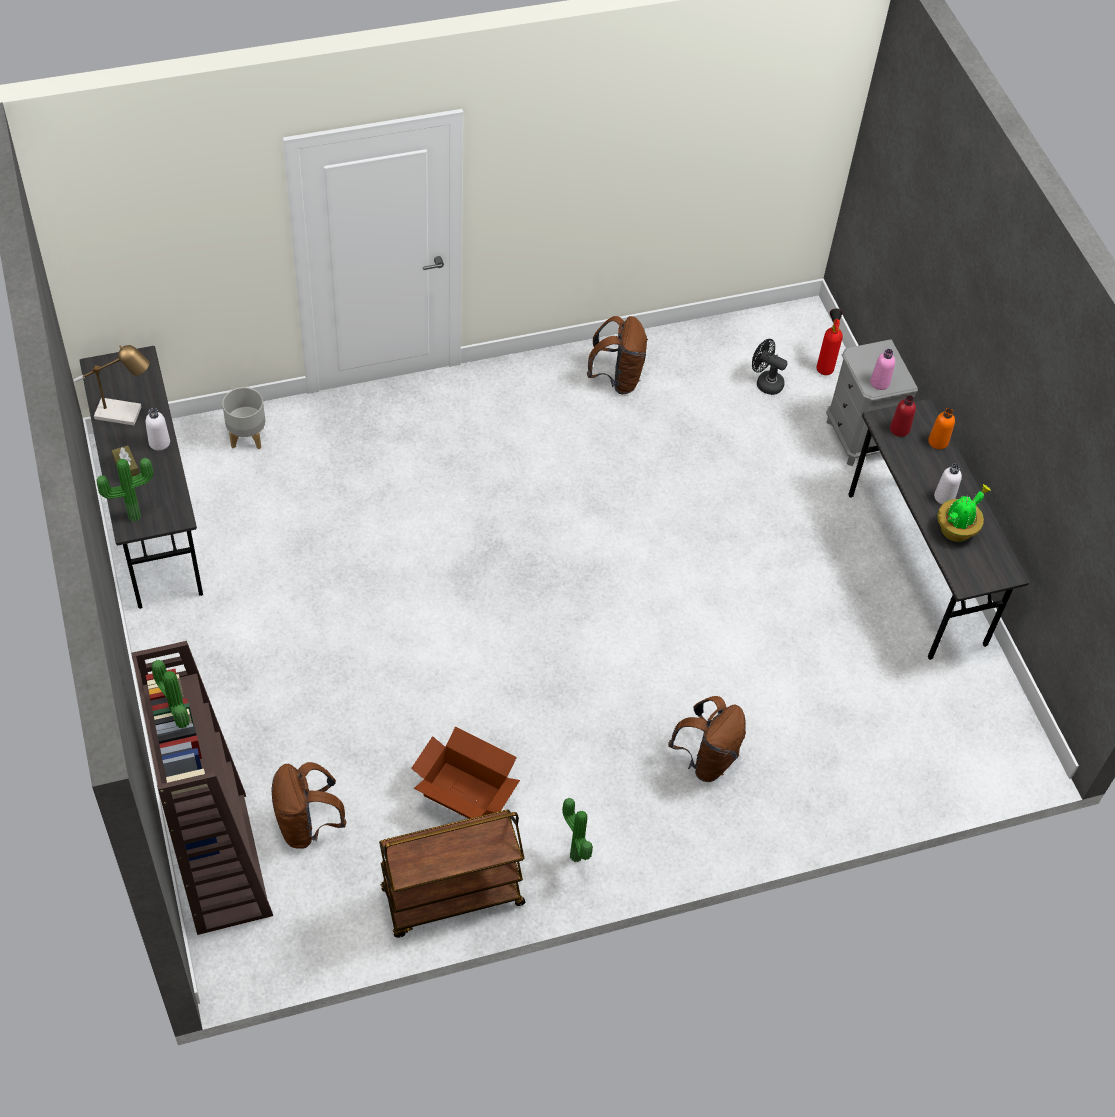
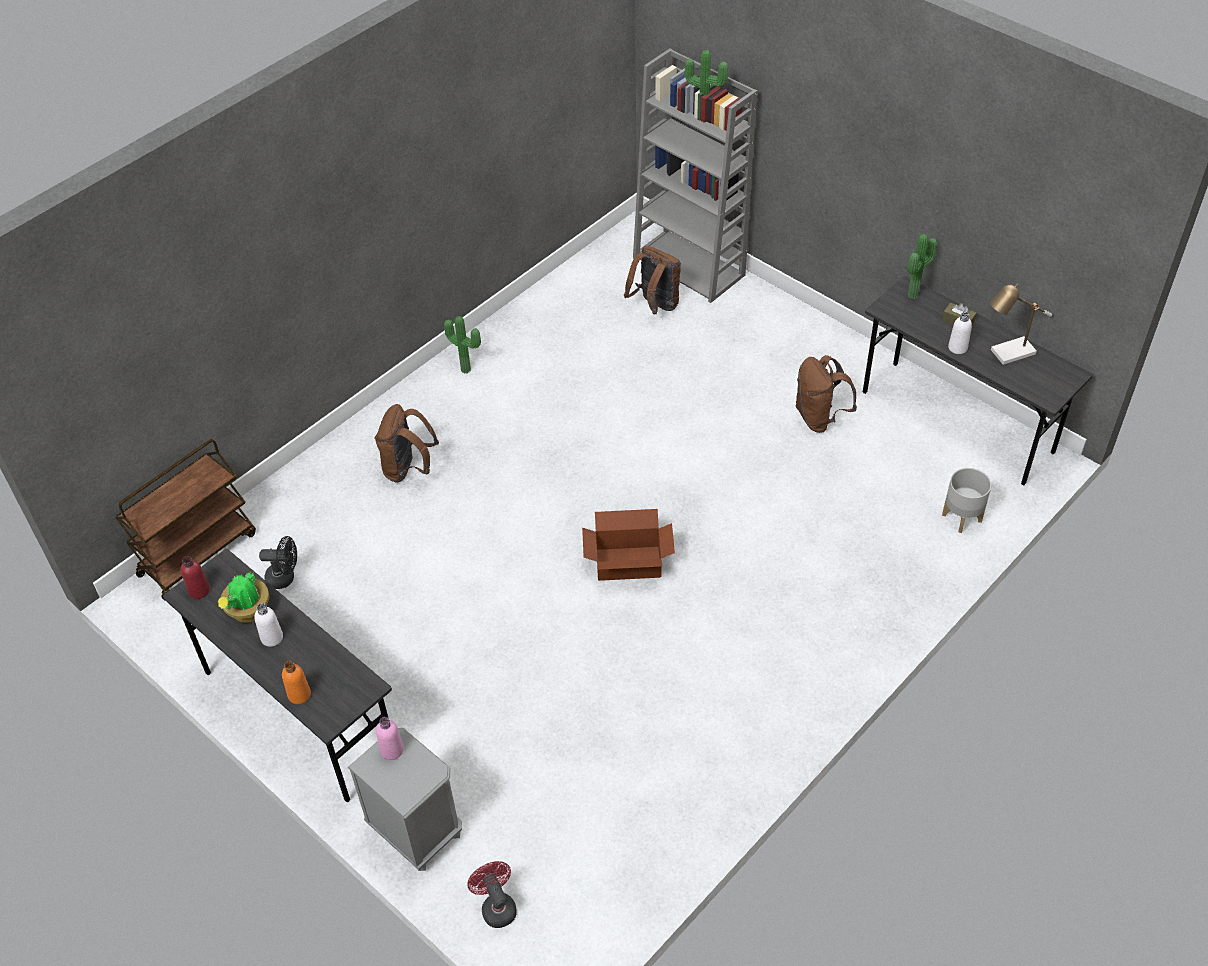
camera: 155 degrees right, 5 degrees down
(220, 861) = (690, 266): brown bookcase -> grey bookcase
(451, 898) = (531, 313): brown cart -> brown cart (198, 553)
(465, 793) = (568, 368): cardboard box -> cardboard box (629, 564)
(617, 379) = (701, 760): brown backpack -> brown backpack (819, 418)
(765, 382) = (549, 846): black fan -> black fan (285, 578)
(824, 367) = (496, 906): fire extinguisher -> red fan
(899, 429) = (345, 688): red bottle -> red bottle (199, 590)

